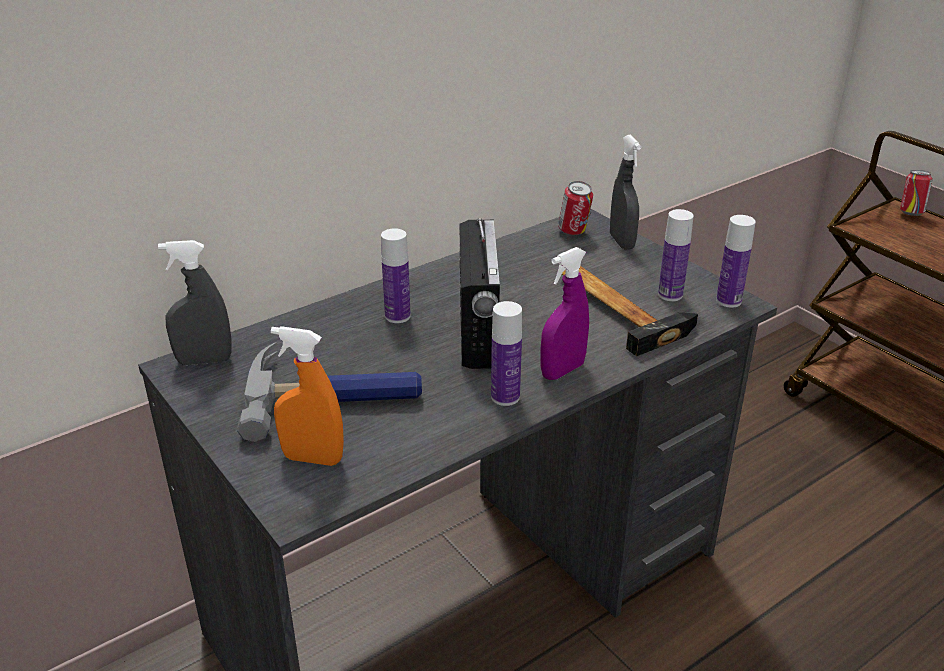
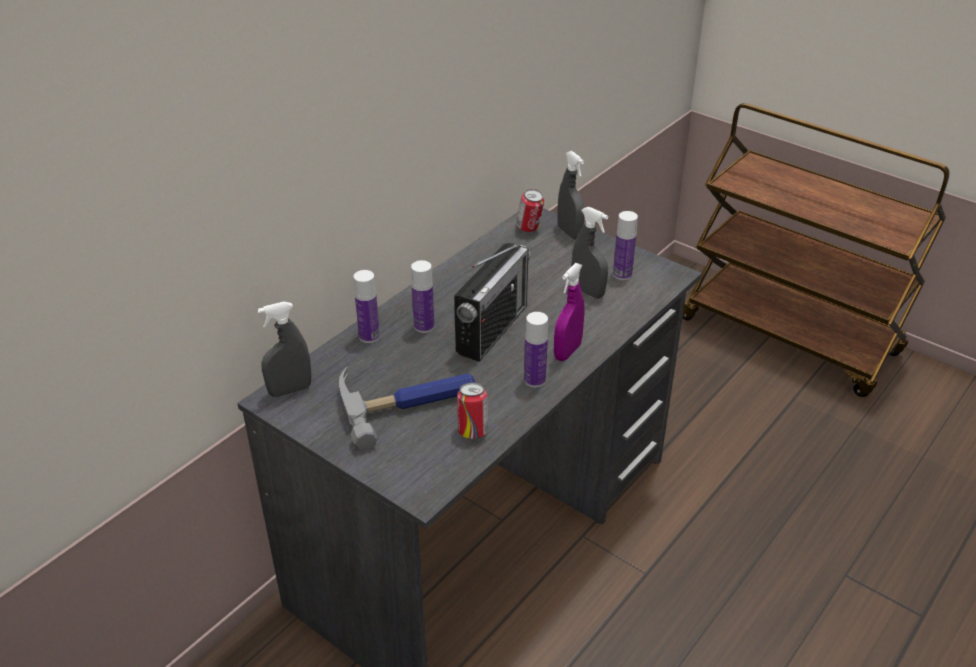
camera: 15 degrees left, 5 degrees up
(312, 458) = (416, 454): orange spray bottle -> none
(478, 331) = (492, 329): radio -> radio turned 45 degrees clockwise
(617, 307) = (587, 291): hammer -> grey spray bottle
(728, 301) = (666, 273): bottle -> bottle (369, 336)
(910, 213) = (764, 163): can -> can (472, 432)

